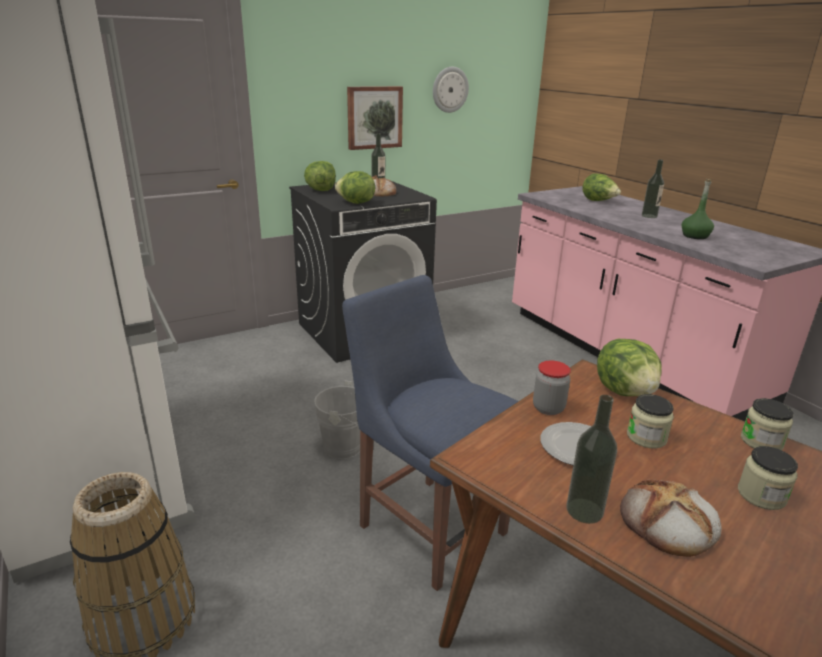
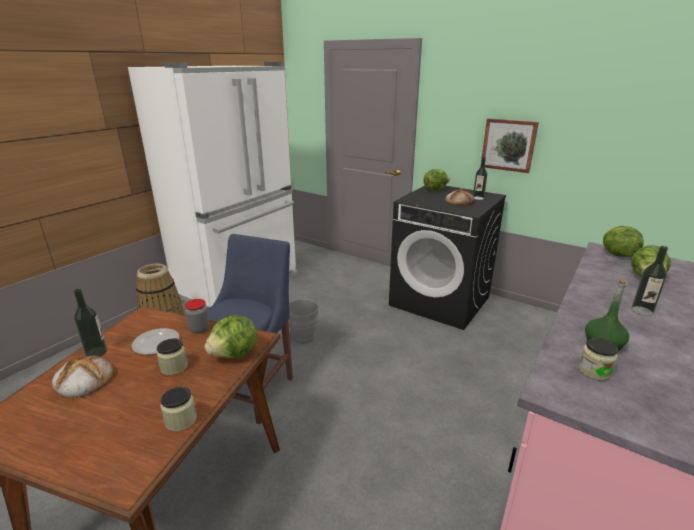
camera: 65 degrees right, 0 degrees up
(356, 203) = (420, 202): lettuce -> lettuce (617, 255)
(450, 89) = (597, 129): wall clock -> none
(761, 495) = (111, 418): jar -> jar (594, 371)

